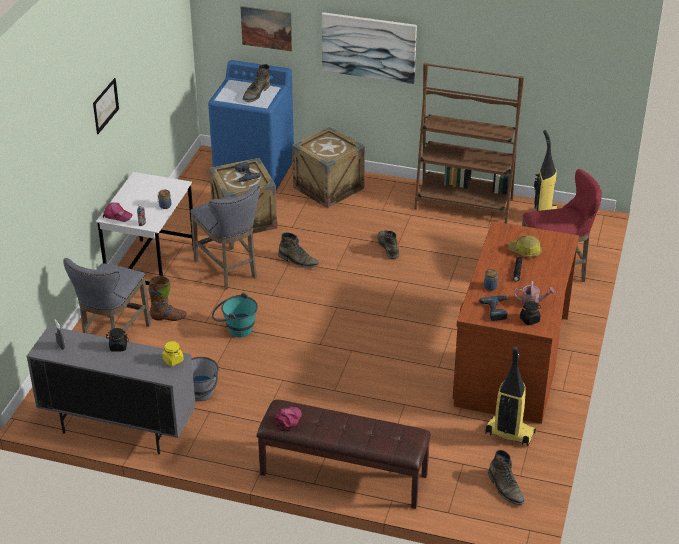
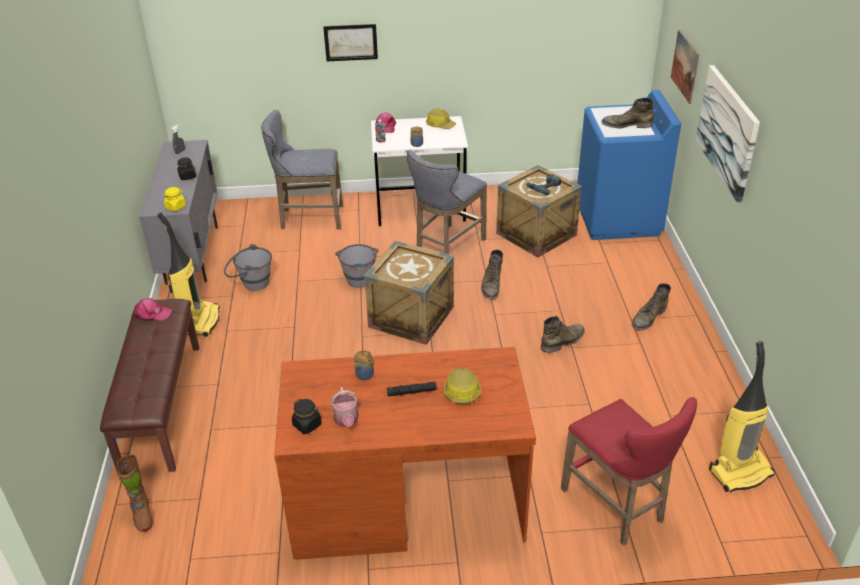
camera: 70 degrees right, 0 degrees up
(105, 105) = (427, 24): picture -> picture (350, 42)
(141, 186) = (440, 125): none -> hard hat
(168, 317) = (355, 235): brown boot -> brown boot (142, 515)
(235, 329) = (358, 277): turquoise bucket -> grey bucket
(328, 188) = (638, 271): crate -> crate (411, 317)
(464, 204) = (702, 382): brown bookcase -> none
(497, 310) = (318, 391): power drill -> none
(505, 488) = (164, 549): green boot -> green boot (648, 317)
(509, 433) = (264, 530): vacuum cleaner -> vacuum cleaner (200, 321)

